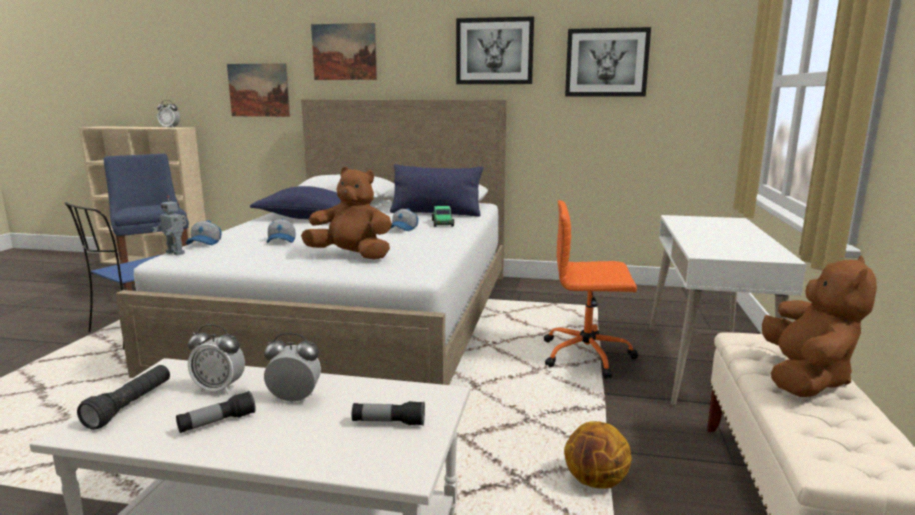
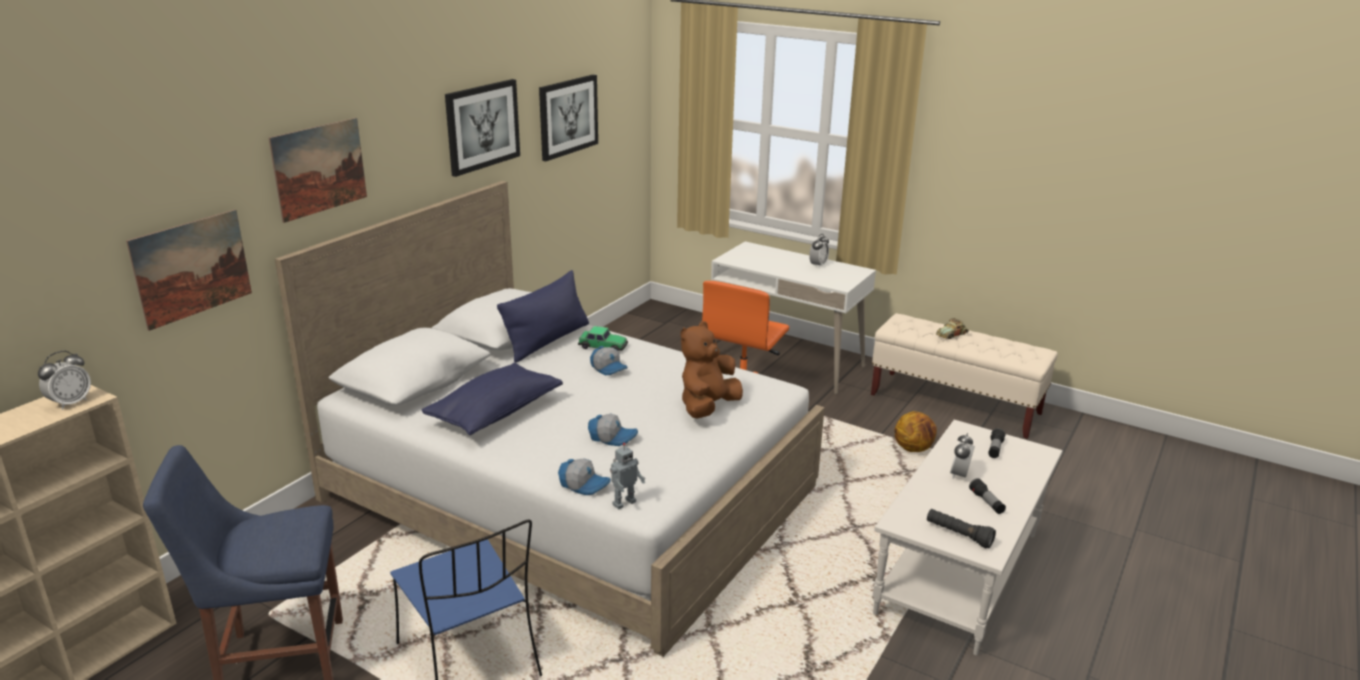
camera: 70 degrees left, 10 degrees up
(219, 389) = (939, 501): alarm clock -> alarm clock (818, 265)
(804, 378) = (952, 334): brown plush toy -> toy car

